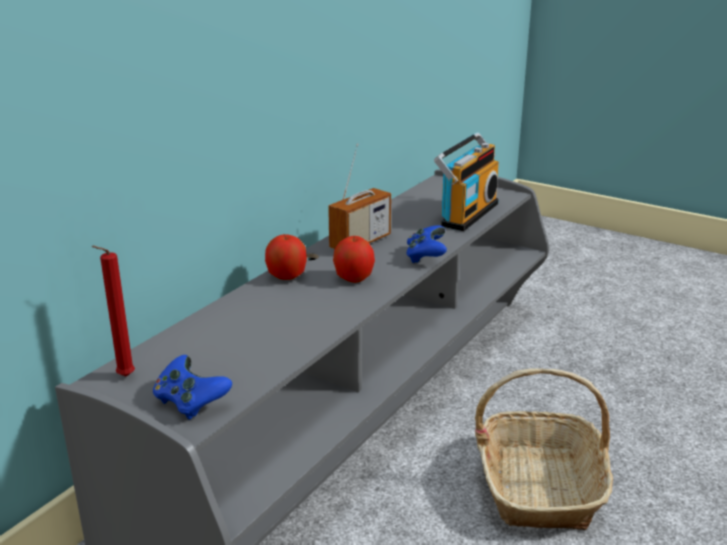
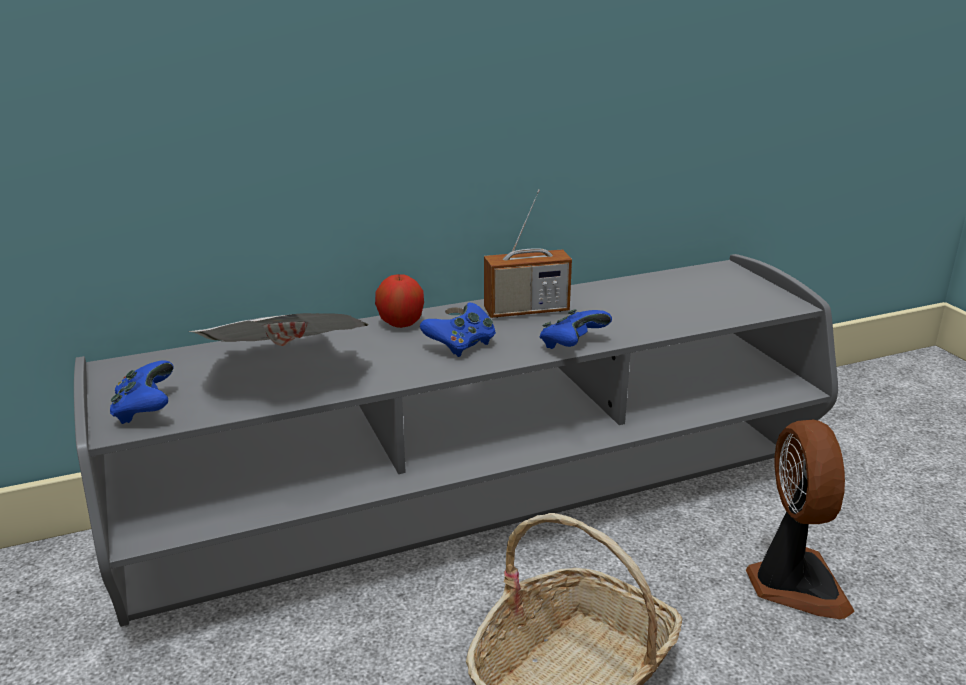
camera: 35 degrees right, 0 degrees up
(123, 377) = (135, 369): red candle -> none
(257, 336) = (287, 371): none -> newspaper
(354, 278) = (461, 345): apple -> blue game controller
(466, 214) = (696, 312): radio -> none
(589, 378) = (793, 583): none -> fan

